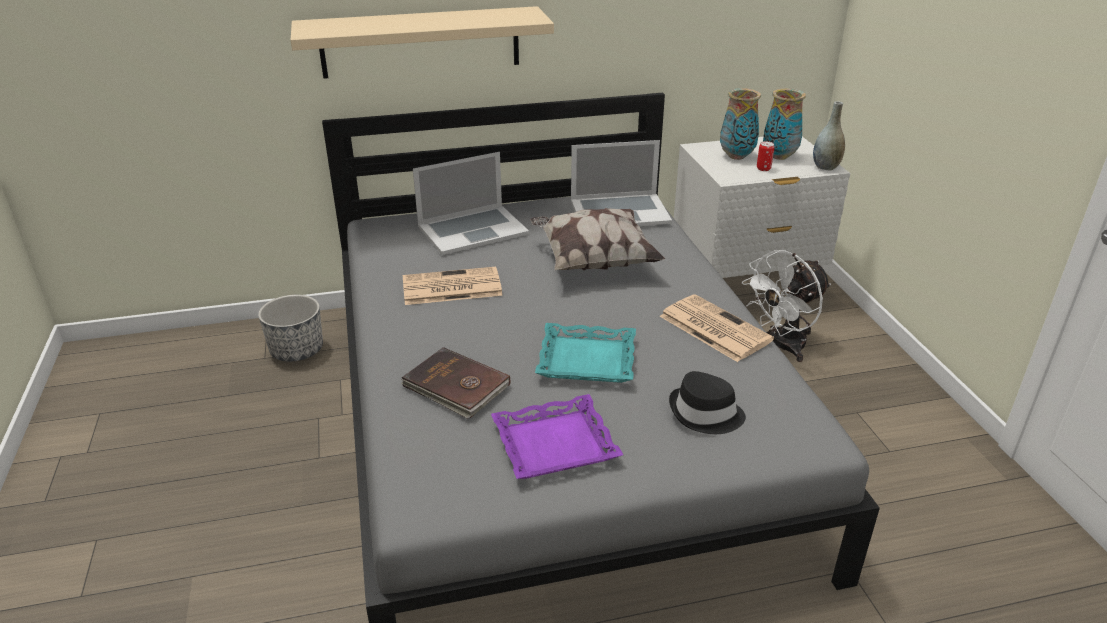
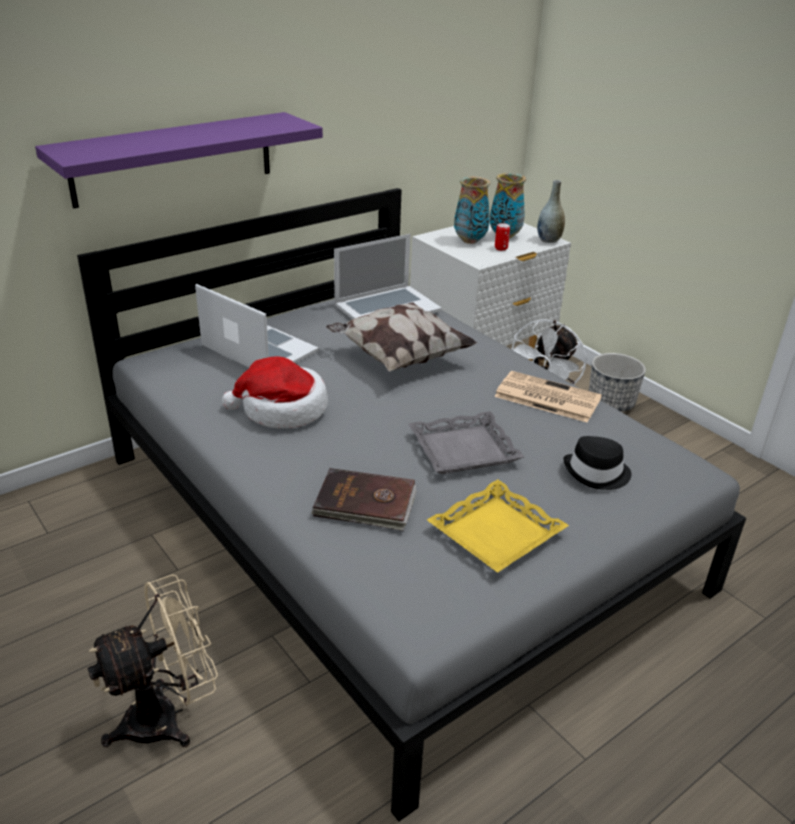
camera: 25 degrees left, 0 degrees up
(257, 532) = (167, 717): none -> beige fan
(297, 350) = (81, 516): planter -> planter (611, 403)
(420, 42) = (173, 158): beige shelf -> purple shelf
(450, 287) = (282, 409): newspaper -> hat
(472, 230) = (258, 348): laptop -> laptop turned 90 degrees counterclockwise
(555, 443) = (495, 532): purple tray -> yellow tray
(587, 359) = (463, 449): turquoise tray -> grey tray

